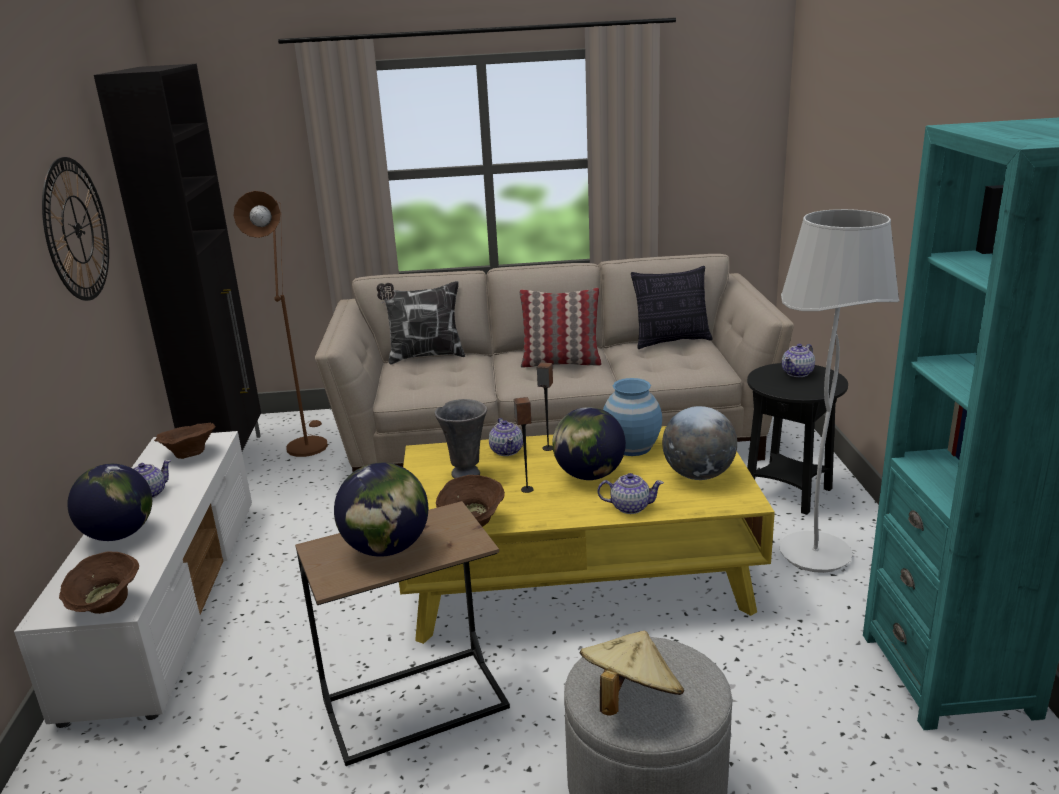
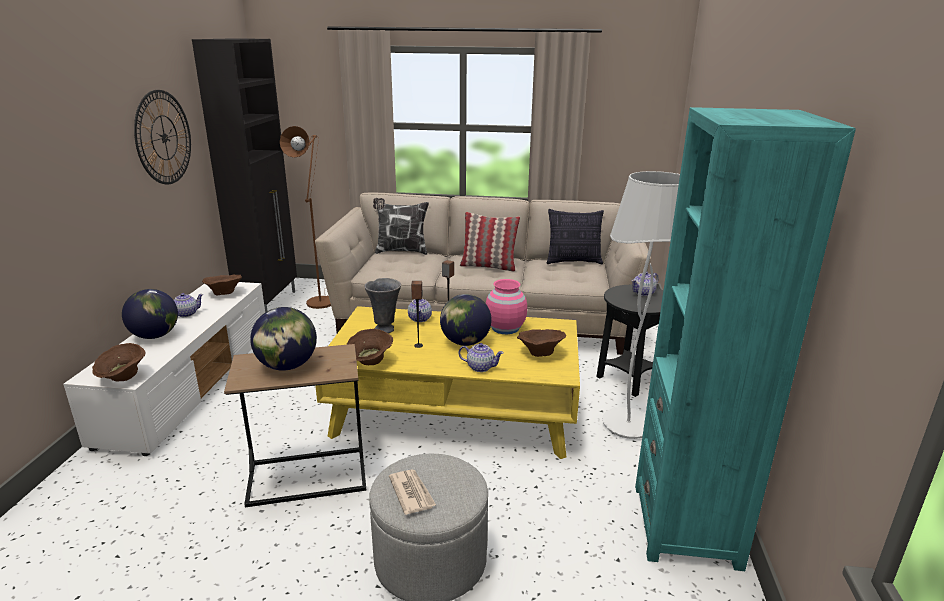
camera: 10 degrees right, 0 degrees up
(630, 698) = (412, 493): beige hat -> newspaper
(632, 447) = (505, 328): blue vase -> pink vase
(698, 475) = (540, 353): globe -> brown bowl

